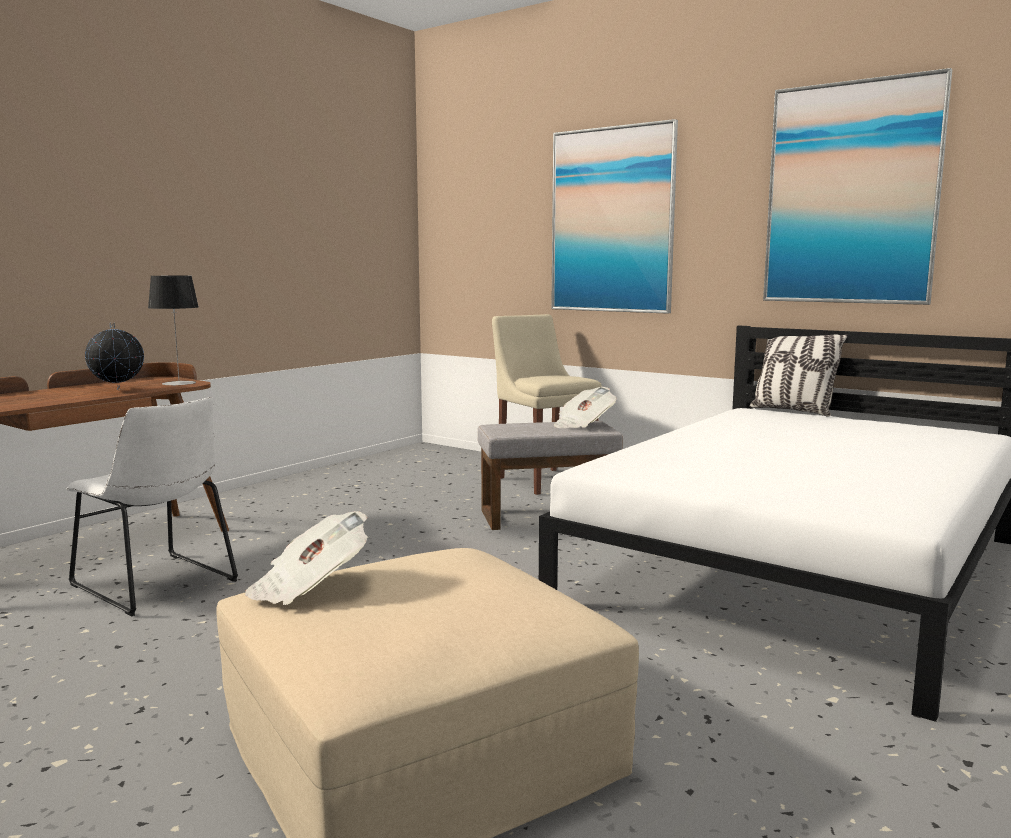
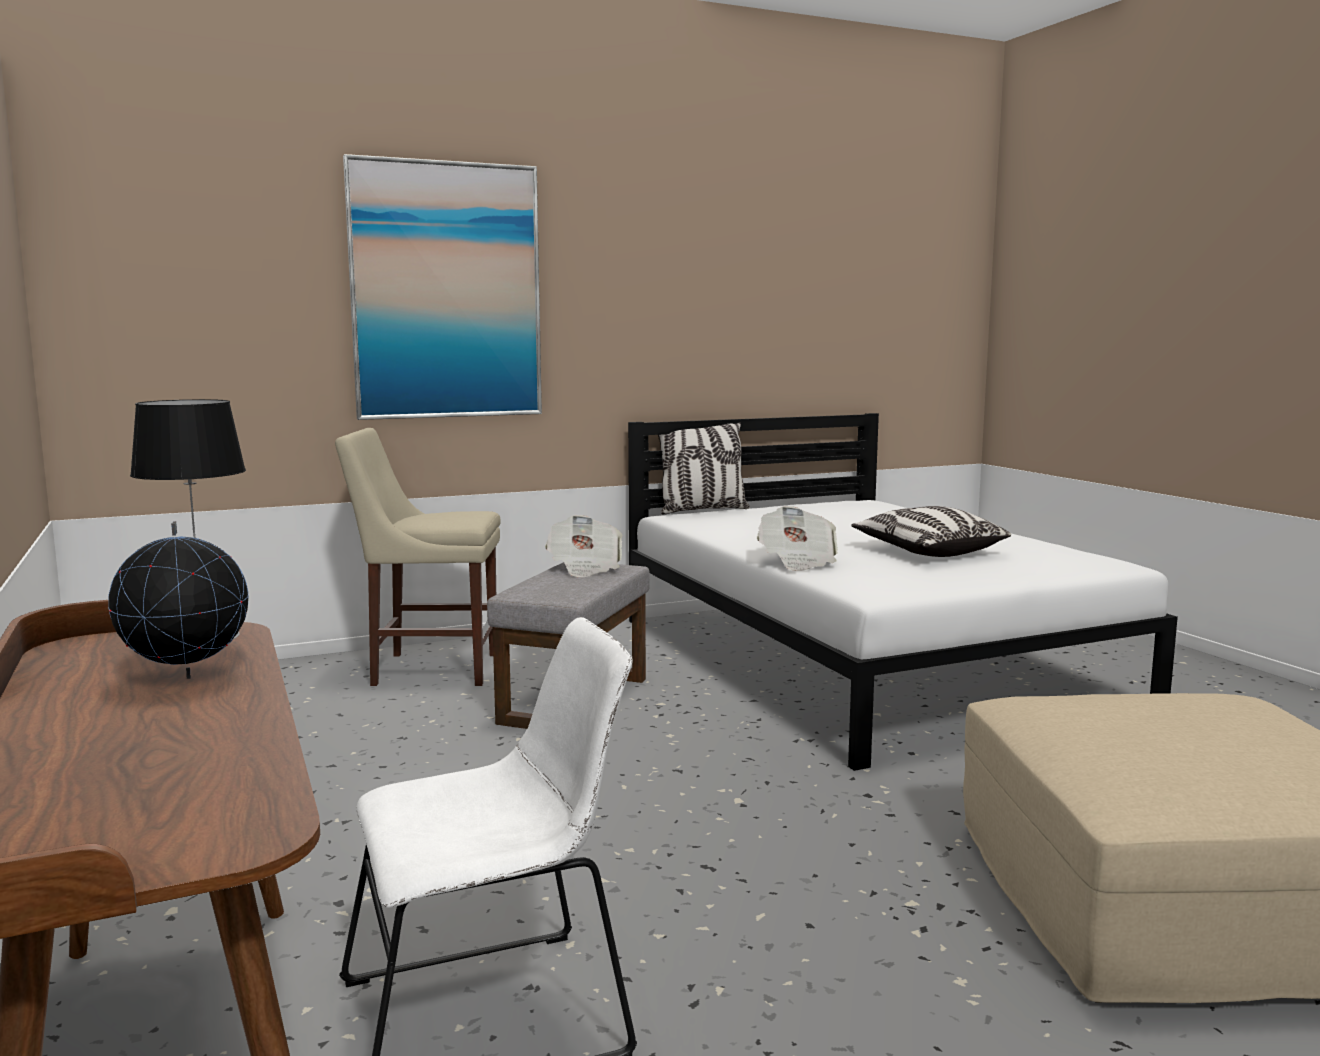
camera: 60 degrees left, 0 degrees up
(309, 588) = (1140, 774): newspaper -> newspaper (797, 561)
(793, 467) = (928, 552): none -> pillow
(851, 194) = (728, 276): picture -> none

